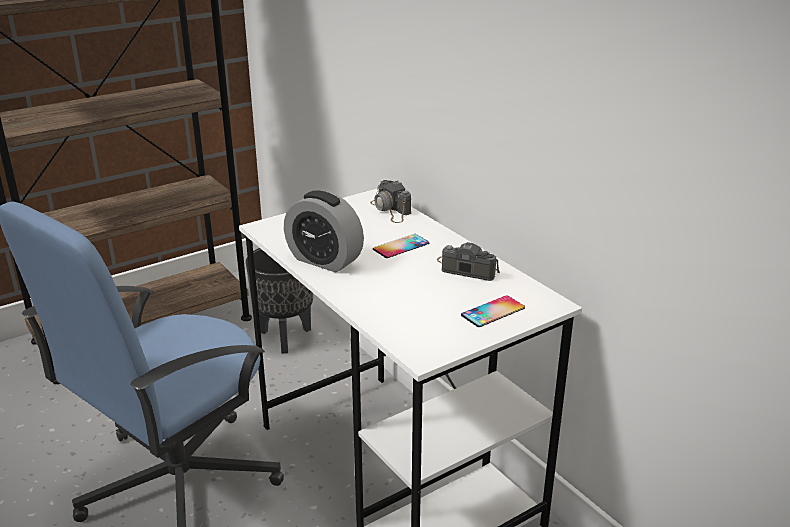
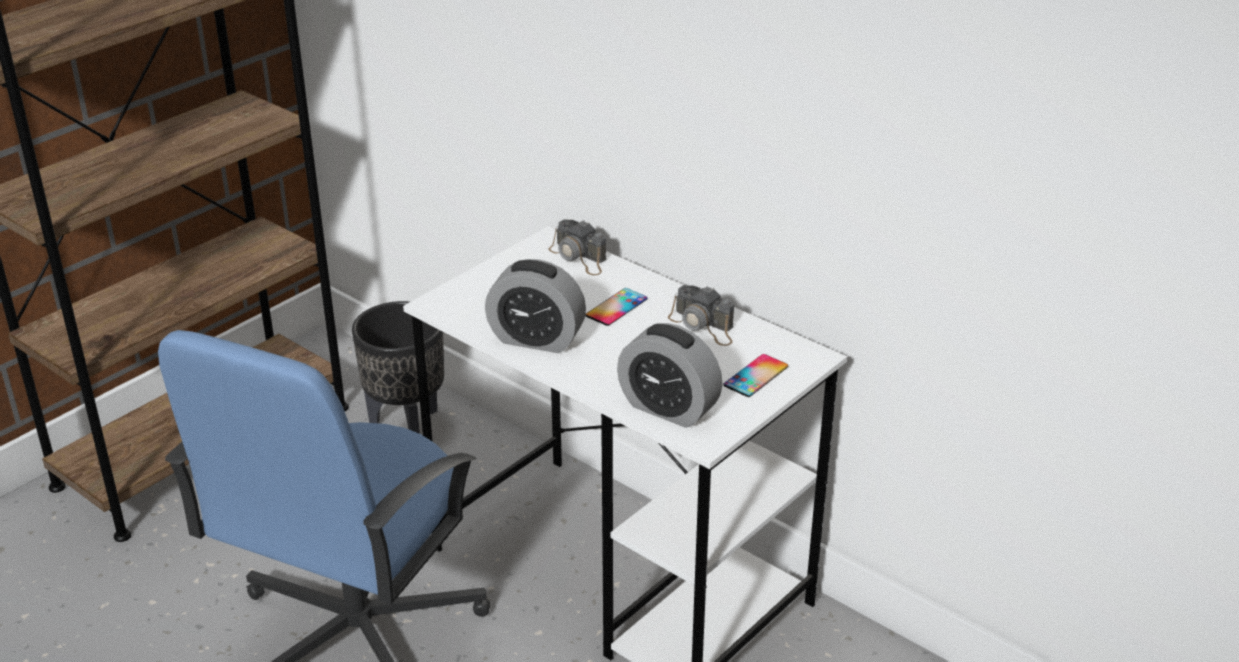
camera: 15 degrees left, 5 degrees up
(404, 326) = (668, 408): none -> alarm clock
(466, 268) = (703, 326): camera -> camera turned 150 degrees counterclockwise

